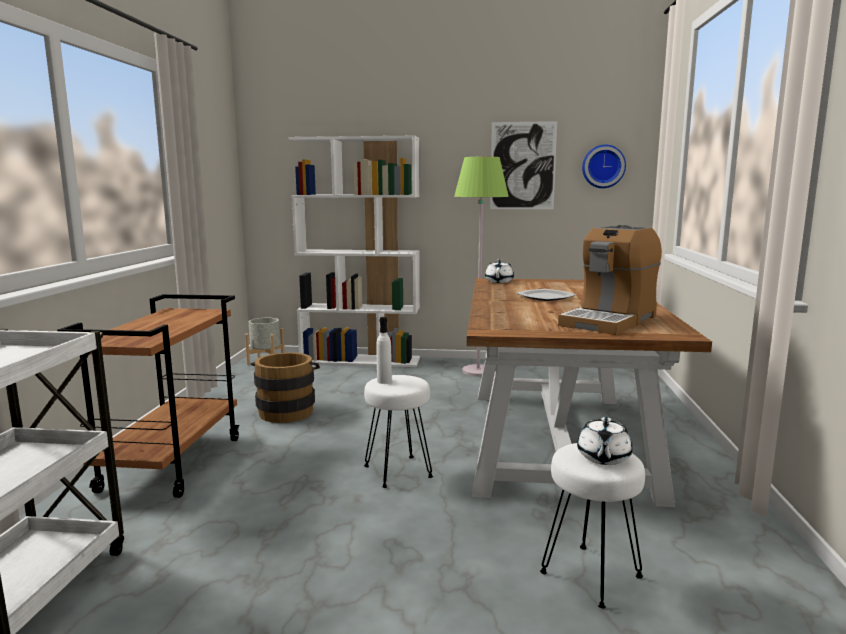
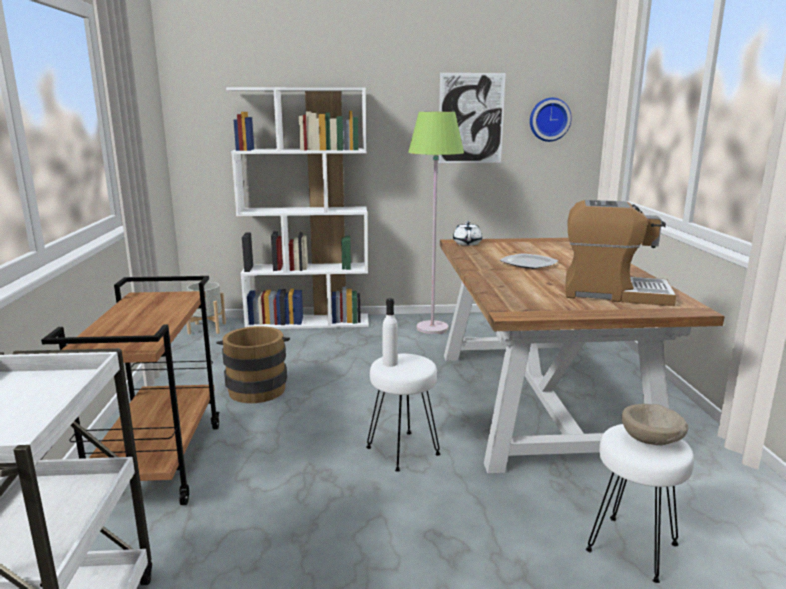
camera: 10 degrees left, 5 degrees up
(603, 458) = (652, 442): white teapot -> beige bowl
(609, 320) = (613, 293): coffee machine -> coffee machine turned 105 degrees counterclockwise

